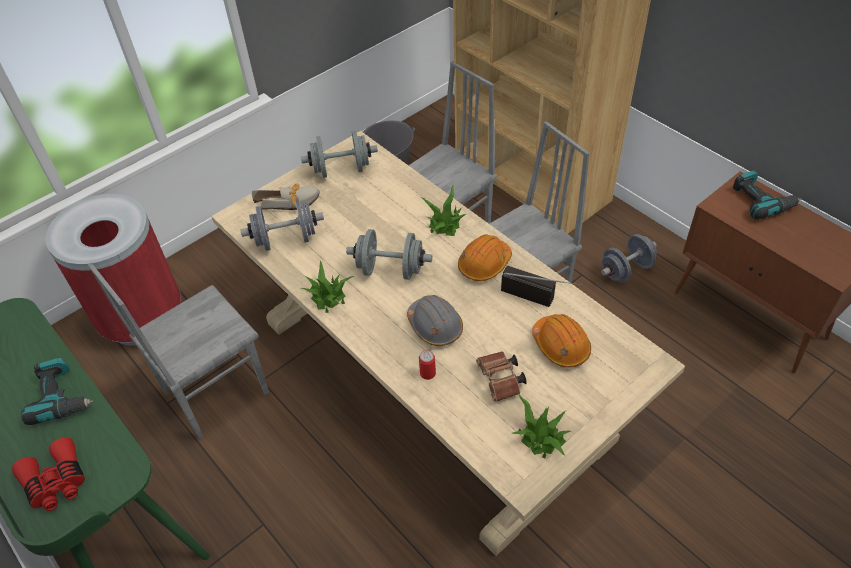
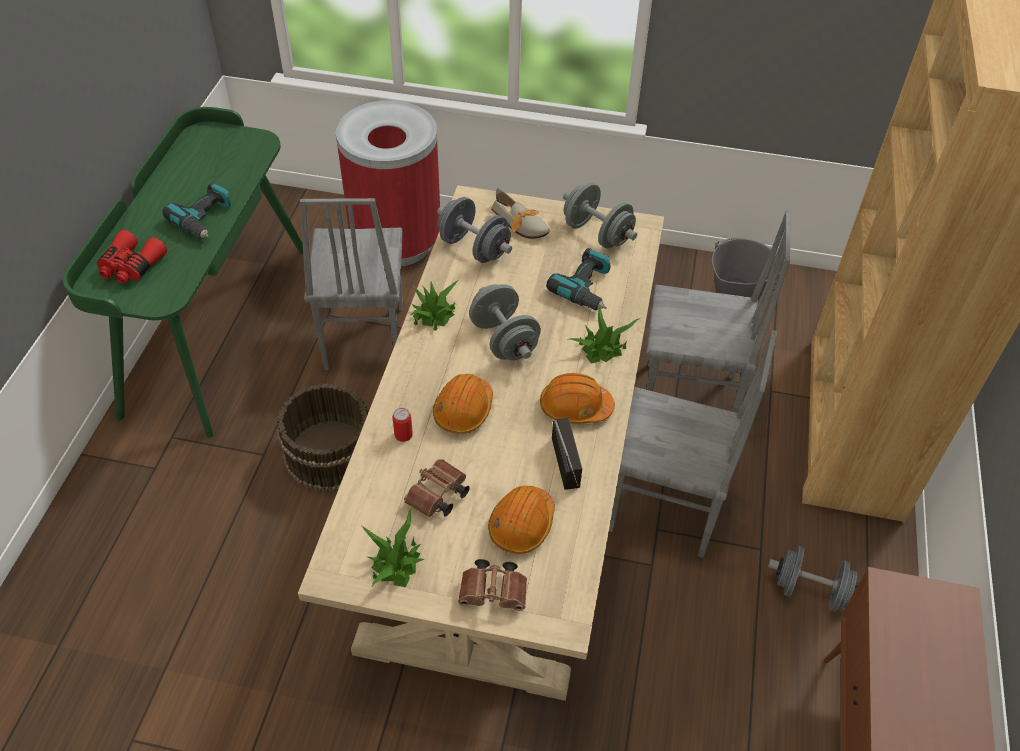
camera: 50 degrees right, 0 degrees up
(215, 392) = (362, 338): grey chair -> grey chair turned 105 degrees counterclockwise
(304, 474) = (331, 453): none -> brown bucket
(435, 326) = (463, 410): grey hard hat -> orange hard hat
(607, 390) = (495, 593): none -> brown binoculars
(761, 201) = (948, 634): power drill -> power drill (586, 288)

